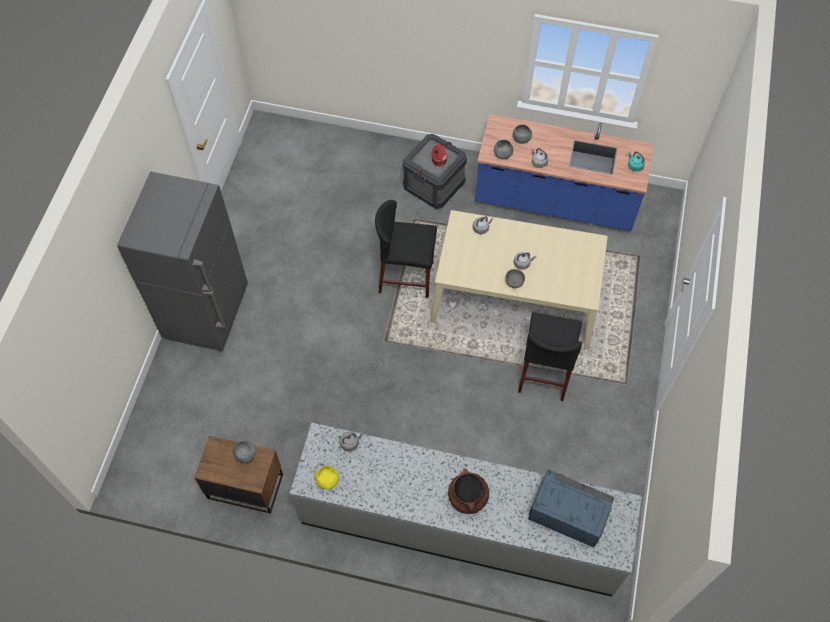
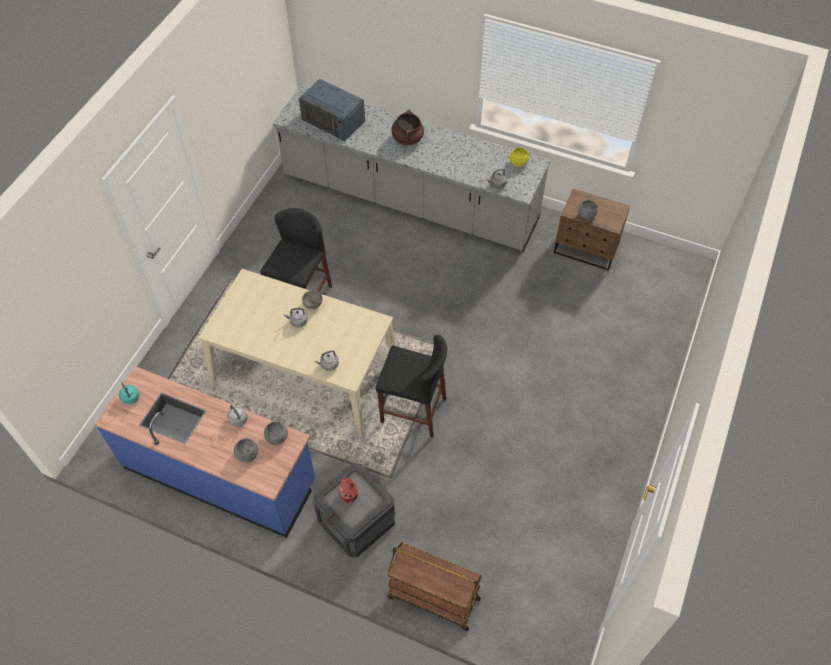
camera: 170 degrees left, 5 degrees down
(207, 313) = (629, 404): grey fridge -> none
(365, 144) = (432, 598): none -> brown cart

